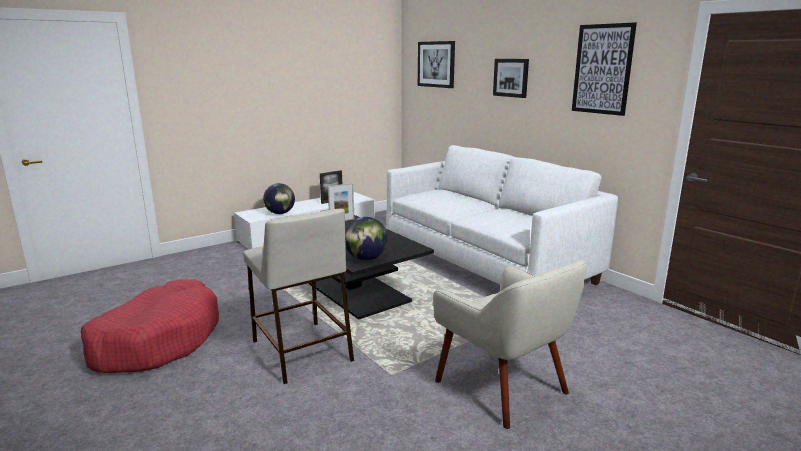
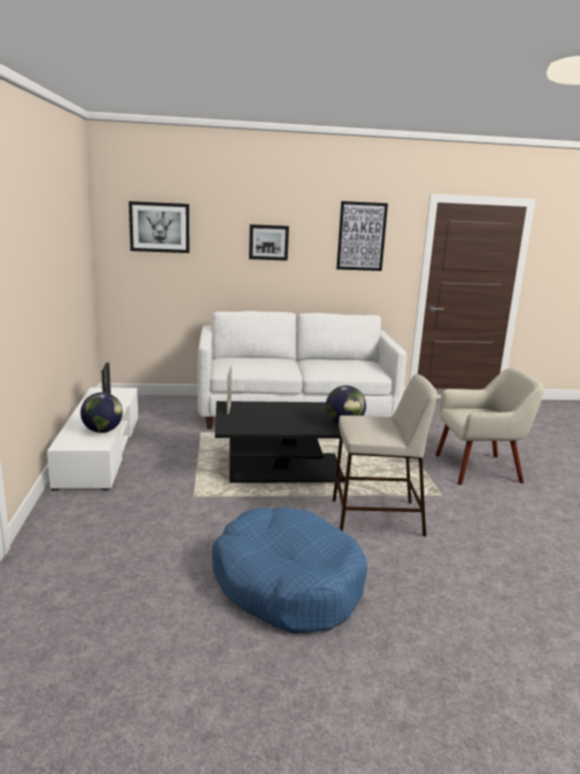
camera: 60 degrees left, 0 degrees up
(157, 340) = (287, 584): red dog bed -> blue dog bed

